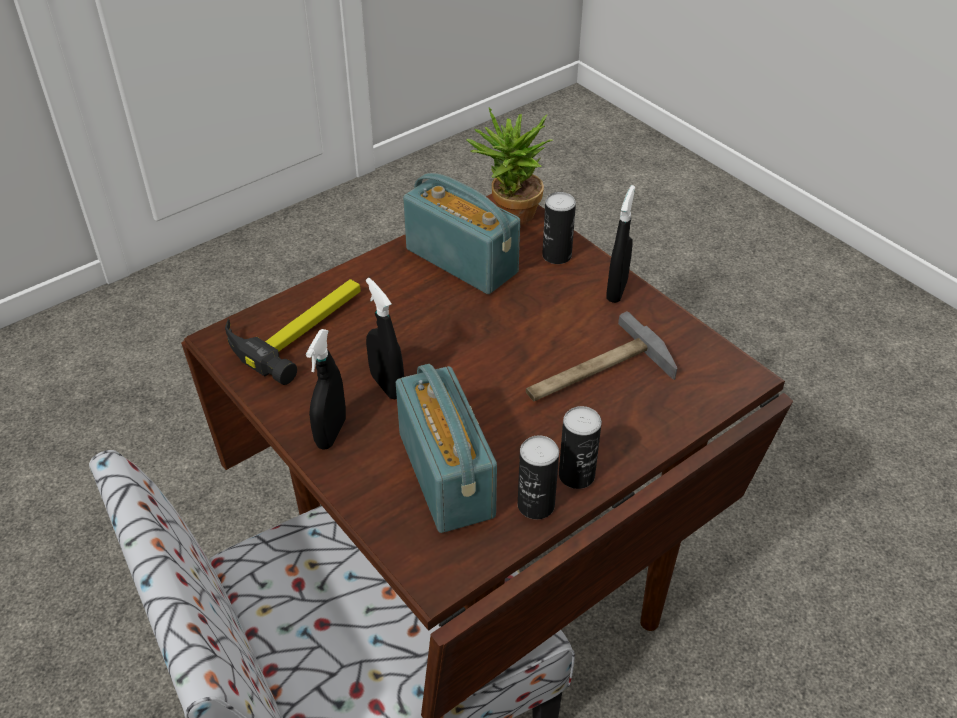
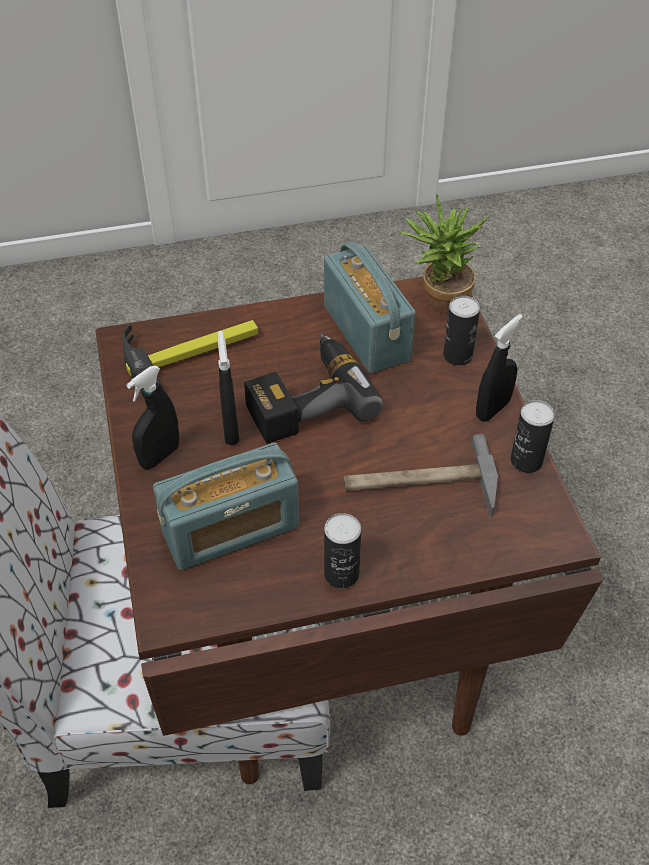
camera: 25 degrees right, 5 degrees up
(441, 334) = (305, 398): none -> power drill
(446, 474) = (231, 529): radio -> radio turned 60 degrees clockwise
(536, 505) = (289, 587): can -> can (526, 461)

